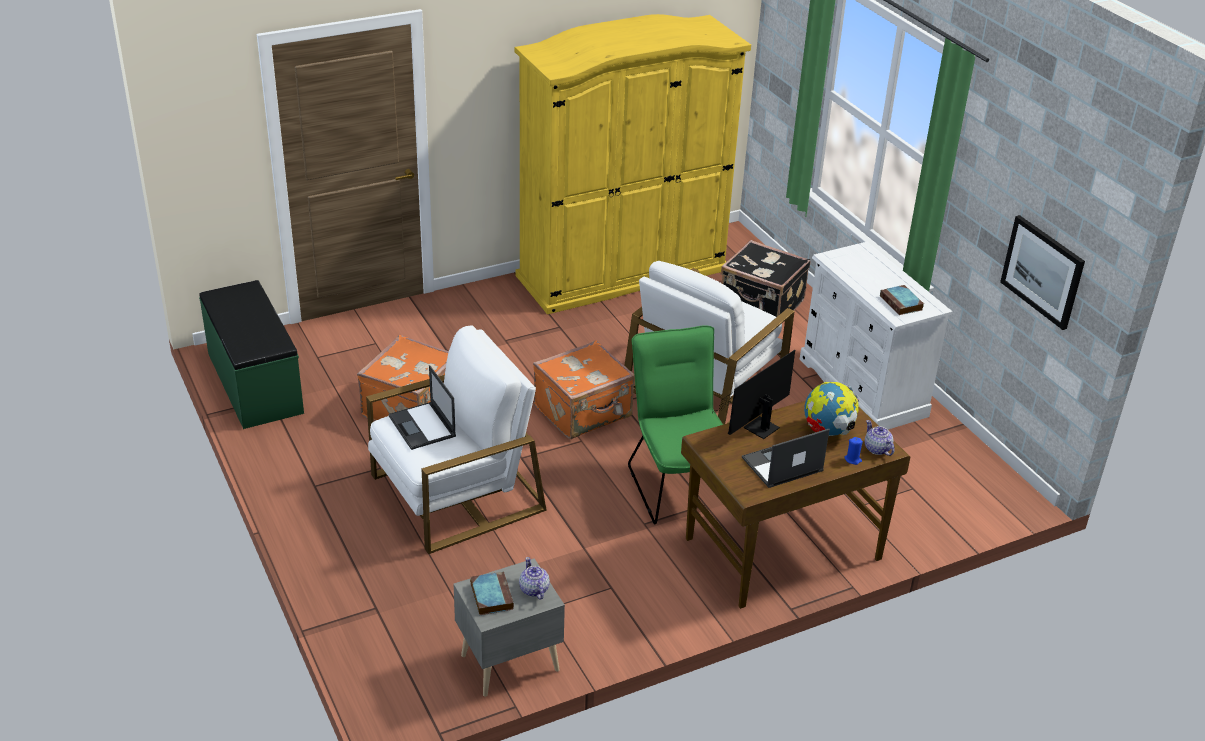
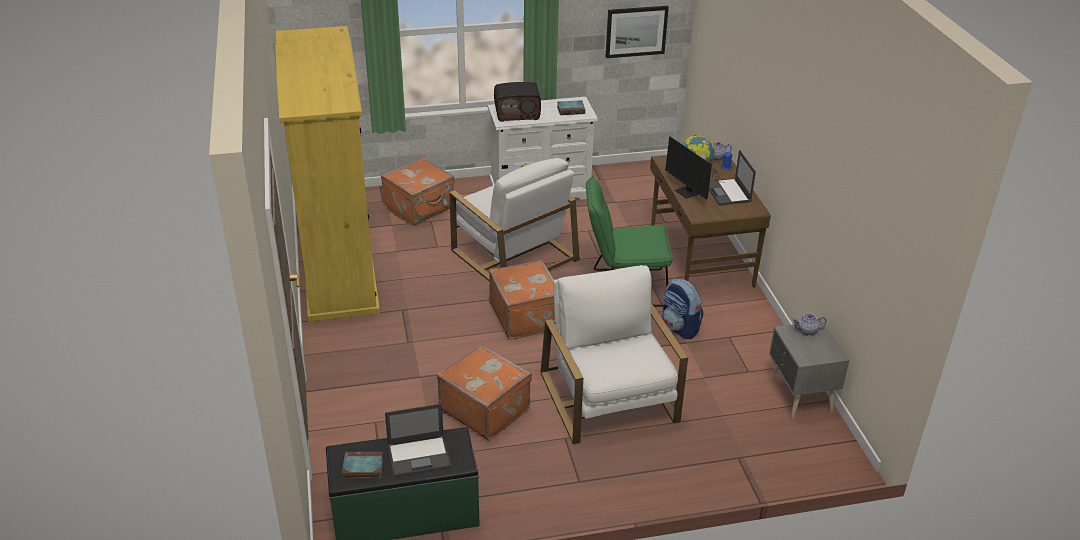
camera: 75 degrees left, 0 degrees up
(422, 426) = (611, 359): laptop -> laptop (419, 455)
(491, 595) = (813, 351): book -> book (362, 467)
(612, 540) = (680, 328): none -> backpack
(761, 304) = (420, 208): black suitcase -> orange suitcase
(860, 264) = (517, 113): none -> radio

